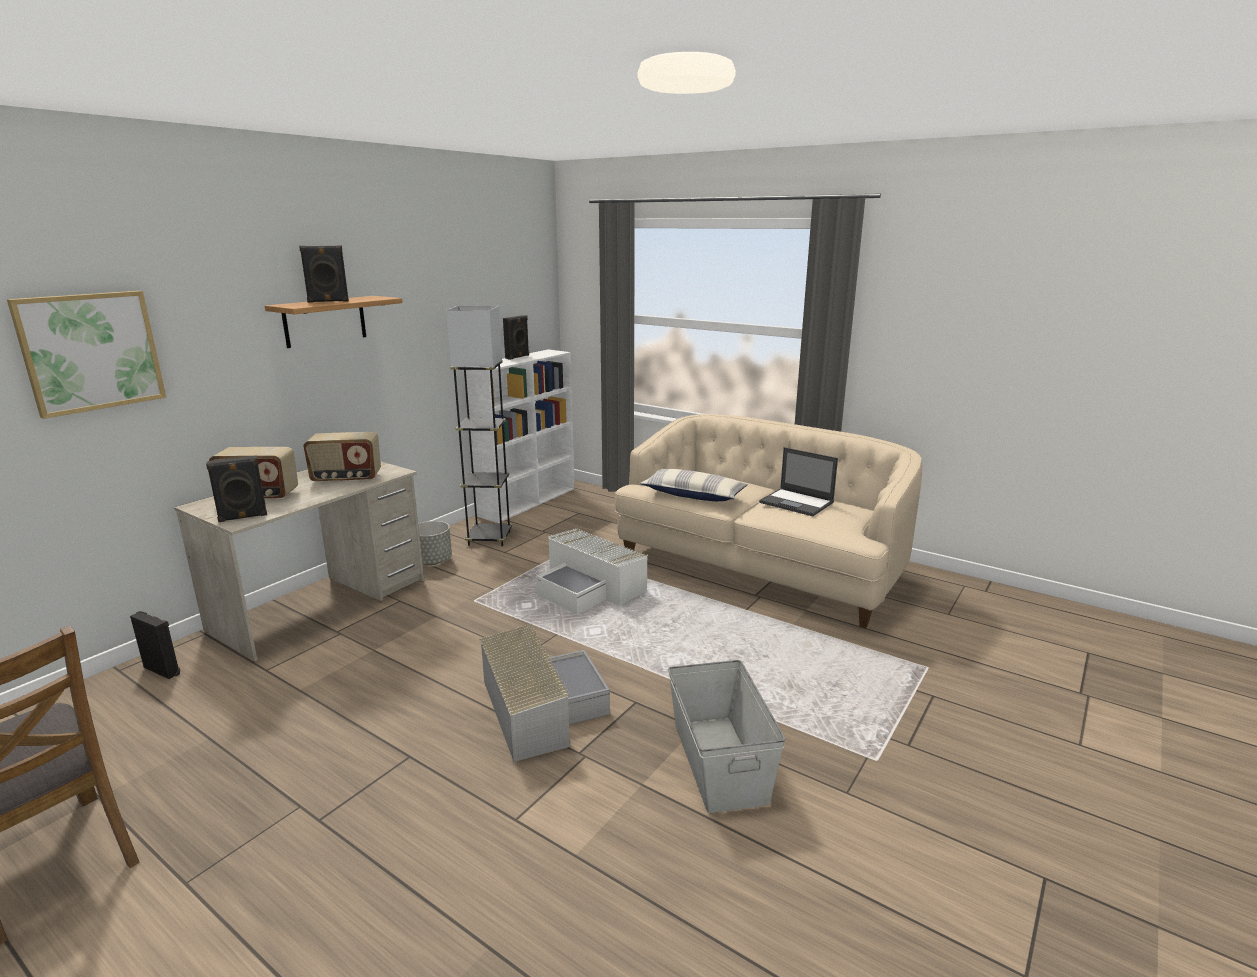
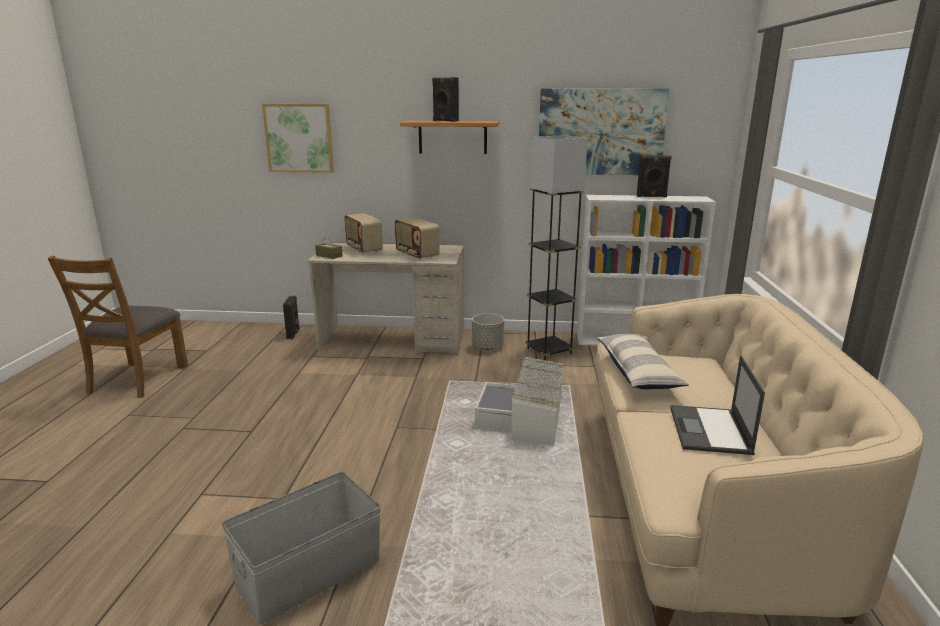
camera: 60 degrees right, 0 degrees up
(243, 517) = (329, 256): black speaker -> brown tissue box
(466, 298) = (601, 132): none -> picture
(539, 706) = (333, 457): grey storage box -> none

